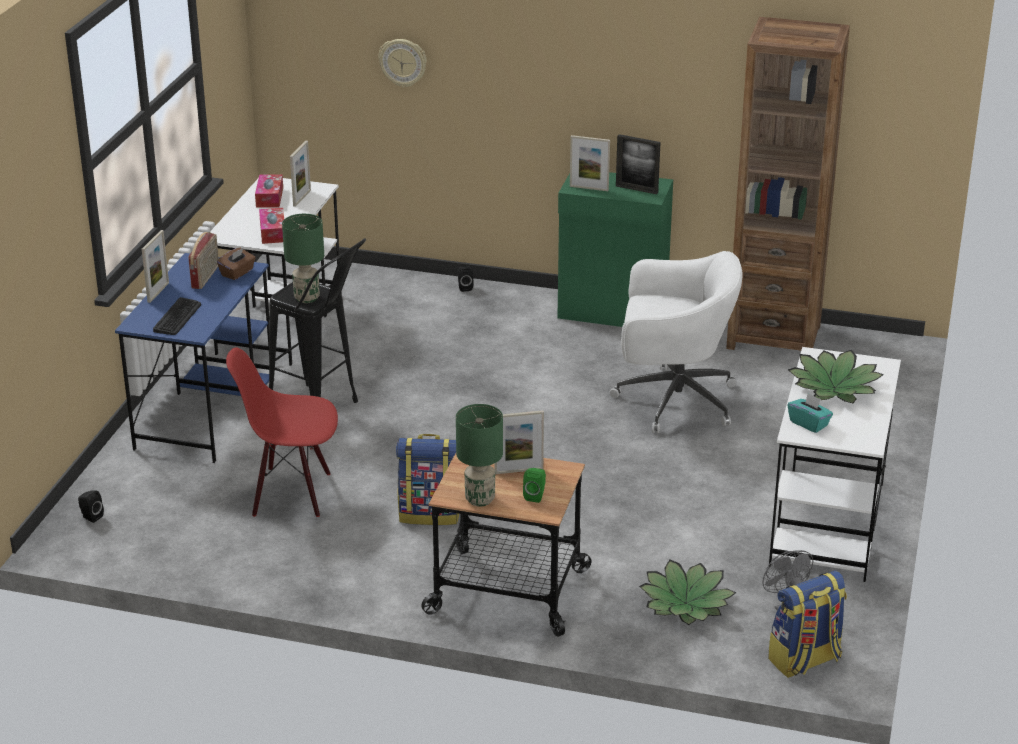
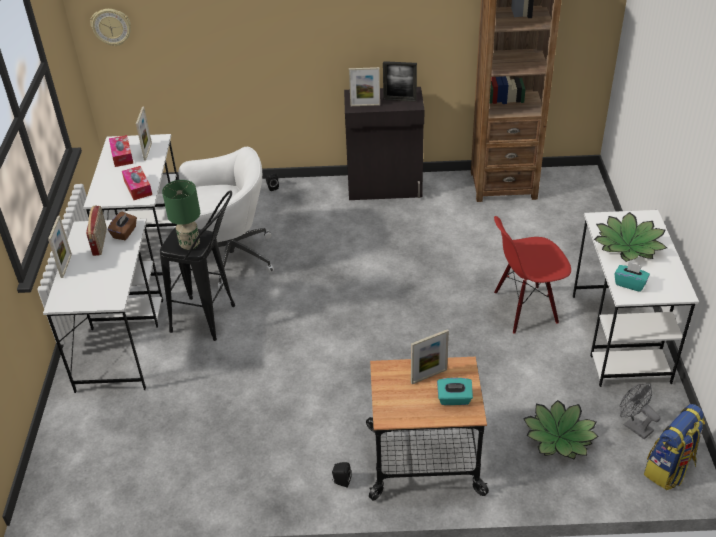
camera: 15 degrees left, 10 degrees up
(90, 517) = (62, 470): black speaker -> black speaker (341, 481)
(177, 317) = (92, 288): keyboard -> none
(206, 413) = (121, 343): blue desk -> white desk
(291, 493) = (218, 405): red chair -> red chair (525, 308)
(403, 62) = (202, 30): wall clock -> wall clock (111, 27)
(430, 513) = (333, 398): backpack -> none
(479, 499) = (412, 414): green table lamp -> none
(535, 496) = (454, 399): green speaker -> turquoise tissue box
(613, 313) = (385, 187): green cabinet -> black cabinet
(672, 400) = (461, 253): white office chair -> white office chair (228, 258)

